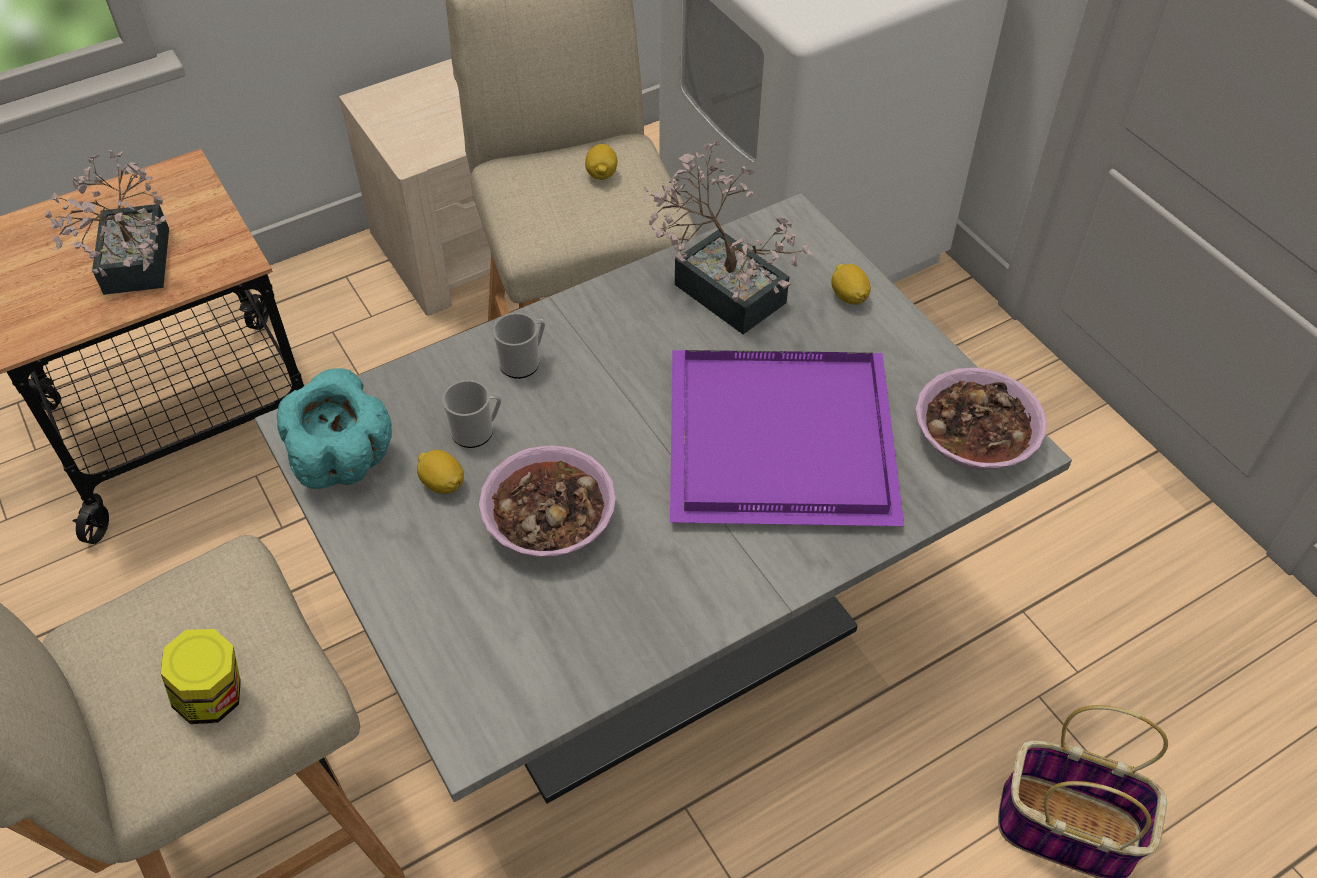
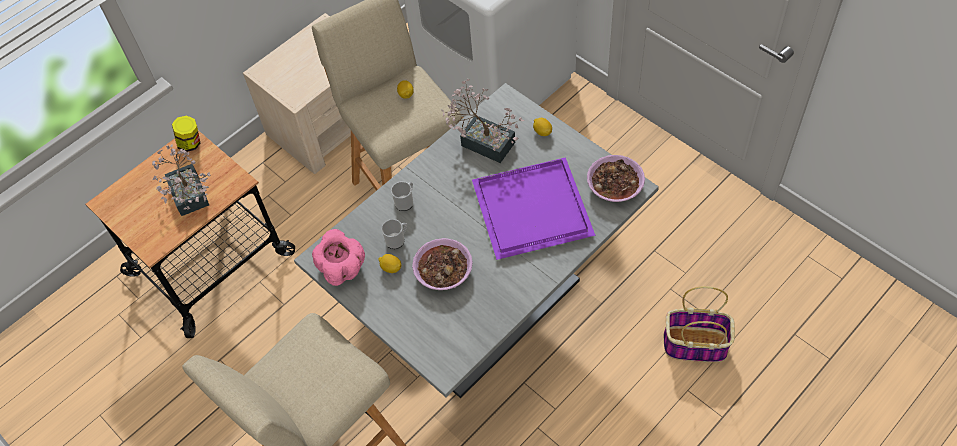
camera: 10 degrees left, 5 degrees up
(214, 698) = (330, 384): jar -> jar (191, 143)
(344, 458) = (342, 268): turquoise bowl -> pink bowl

